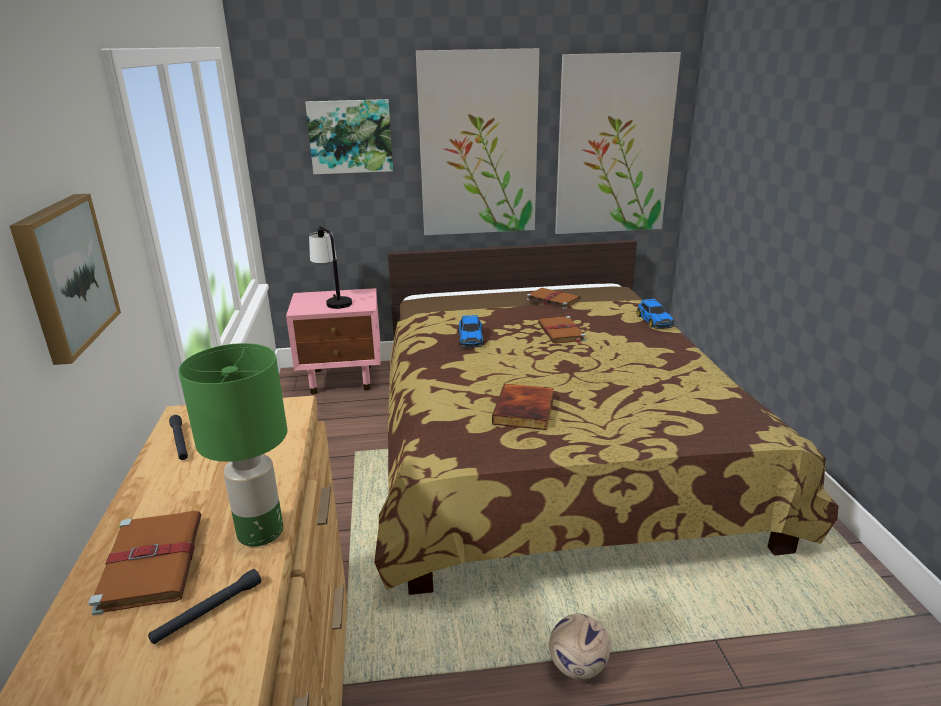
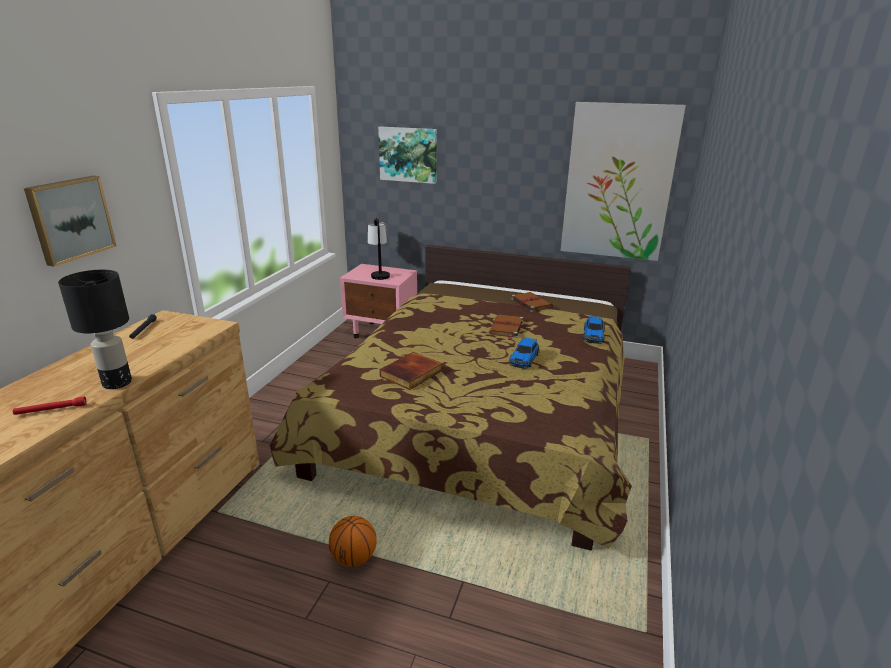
camera: 25 degrees right, 0 degrees up
(152, 561) = (60, 381): brown book -> none
(208, 612) = (51, 410): black flashlight -> red flashlight
(259, 533) = (116, 383): green table lamp -> black table lamp
(471, 338) = (437, 318): toy car -> toy car (524, 359)
(478, 145) = (502, 170): picture -> none
(577, 667) = (353, 558): football -> basketball

